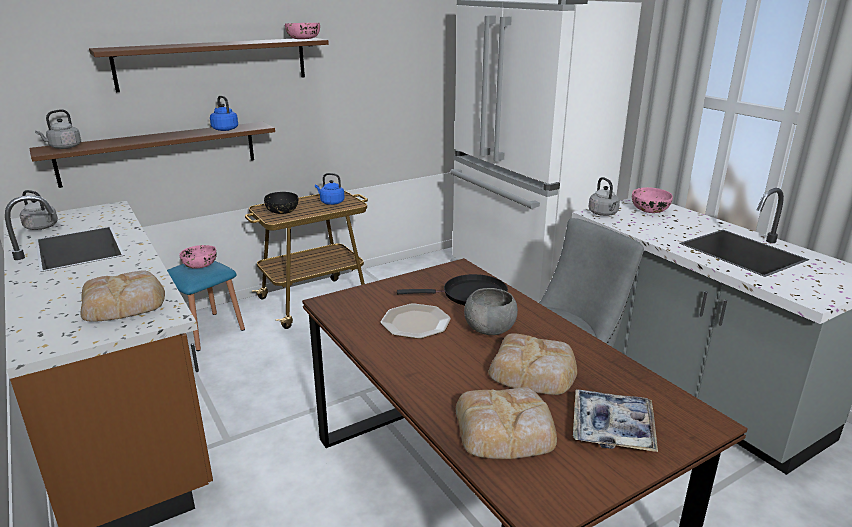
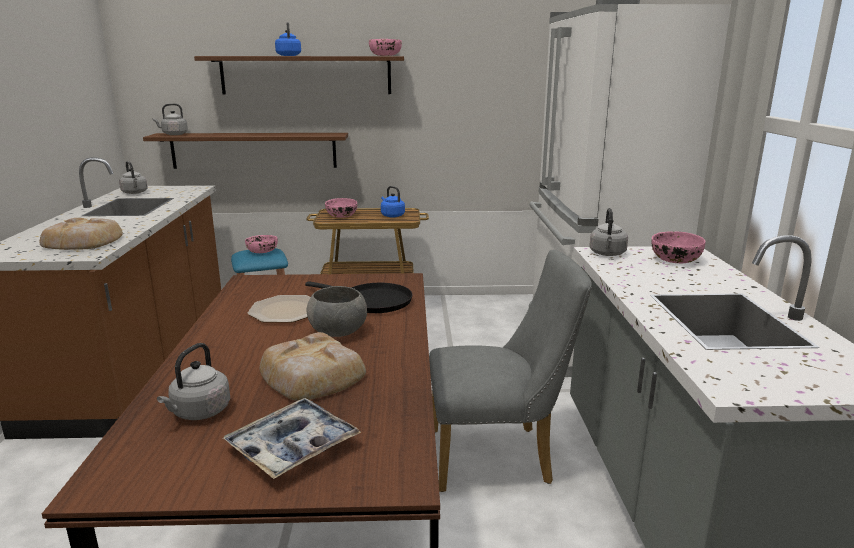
camera: 30 degrees right, 5 degrees down
(224, 129) = (304, 134): blue kettle -> blue kettle (288, 55)
(282, 211) = (341, 216): black bowl -> pink bowl
(506, 430) = (199, 412): bread -> grey kettle

